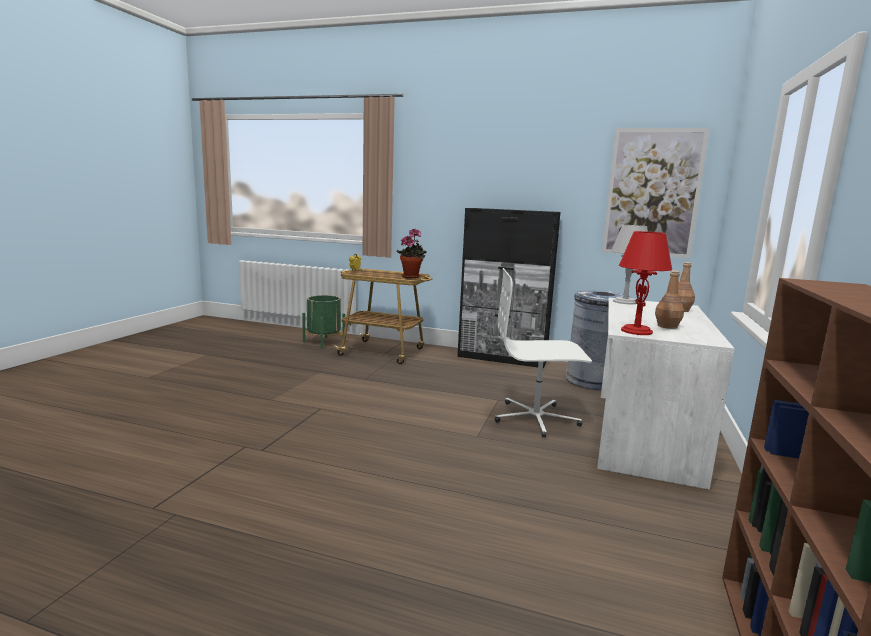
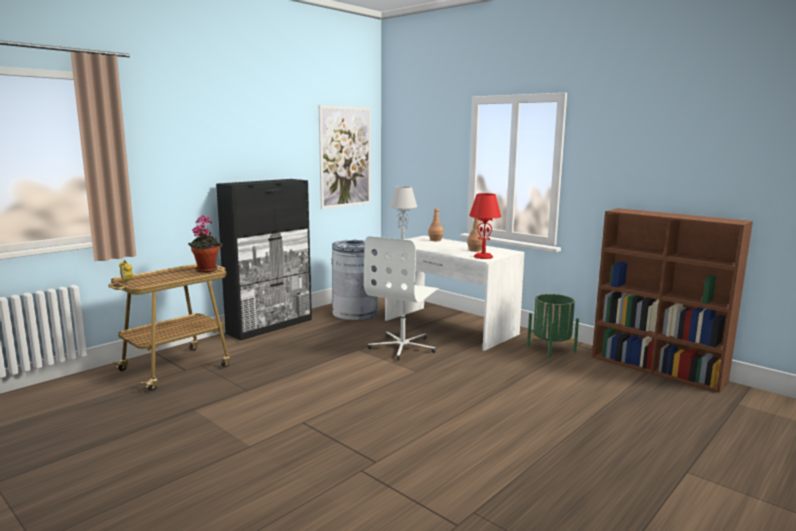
camera: 65 degrees left, 0 degrees up
(324, 342) = (83, 393): green planter -> green planter (551, 348)

